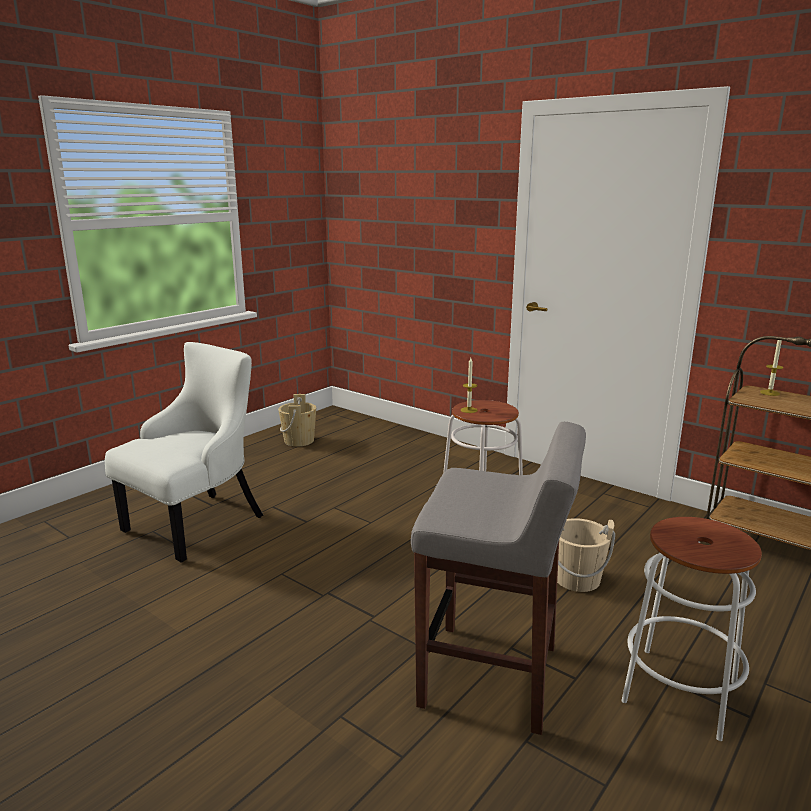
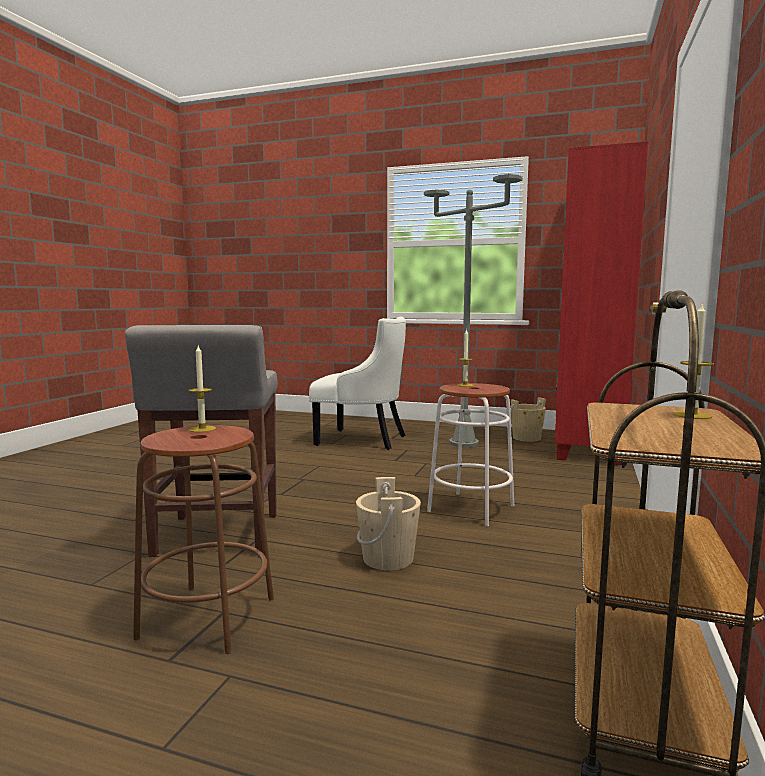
camera: 70 degrees right, 10 degrees down
(282, 472) = (463, 443): none -> grey floor lamp
(353, 427) = (587, 446): none -> red bookcase
(674, 537) = (202, 429): none -> candle
(680, 691) = (208, 617): white stool -> brown stool

